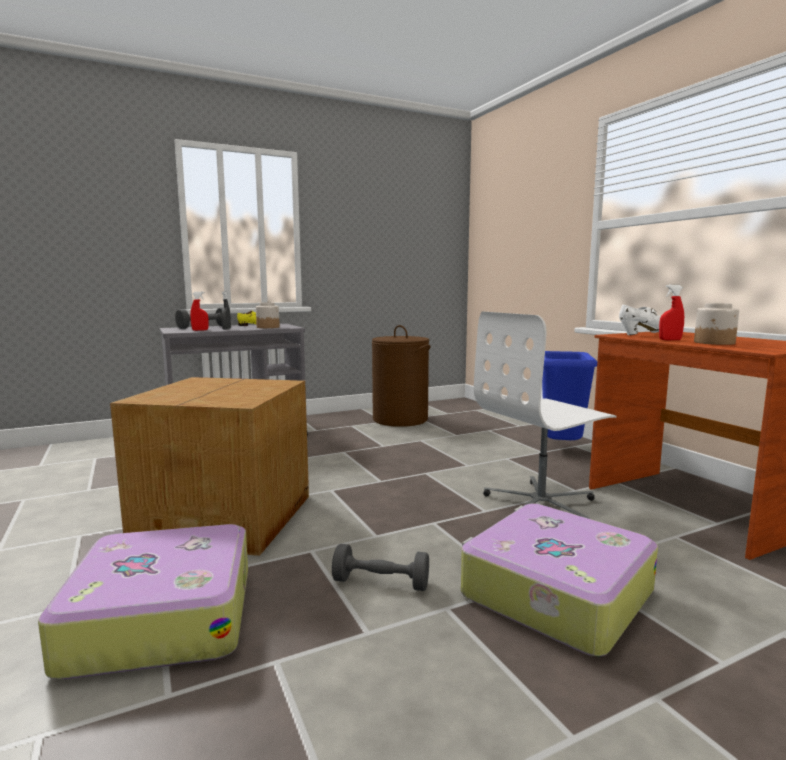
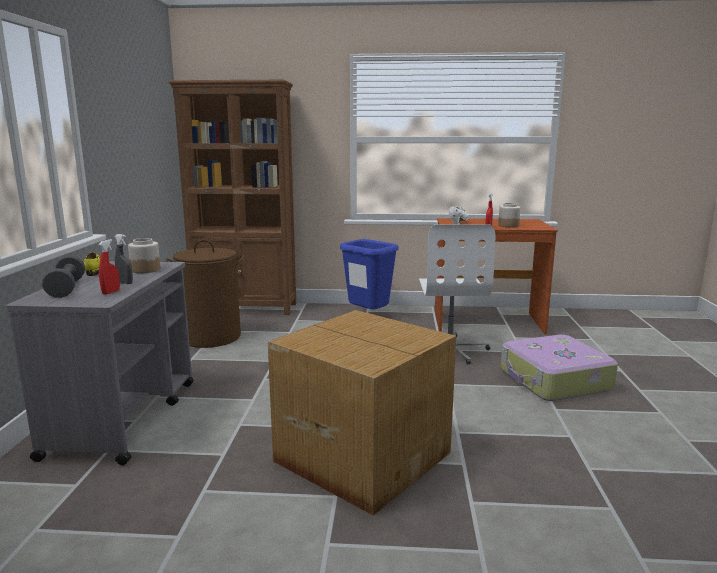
camera: 60 degrees left, 5 degrees up
(161, 617) = (520, 504): suitcase -> none
(381, 583) = (518, 419): grey dumbbell -> none
(481, 411) = (246, 308): none -> brown bookcase

